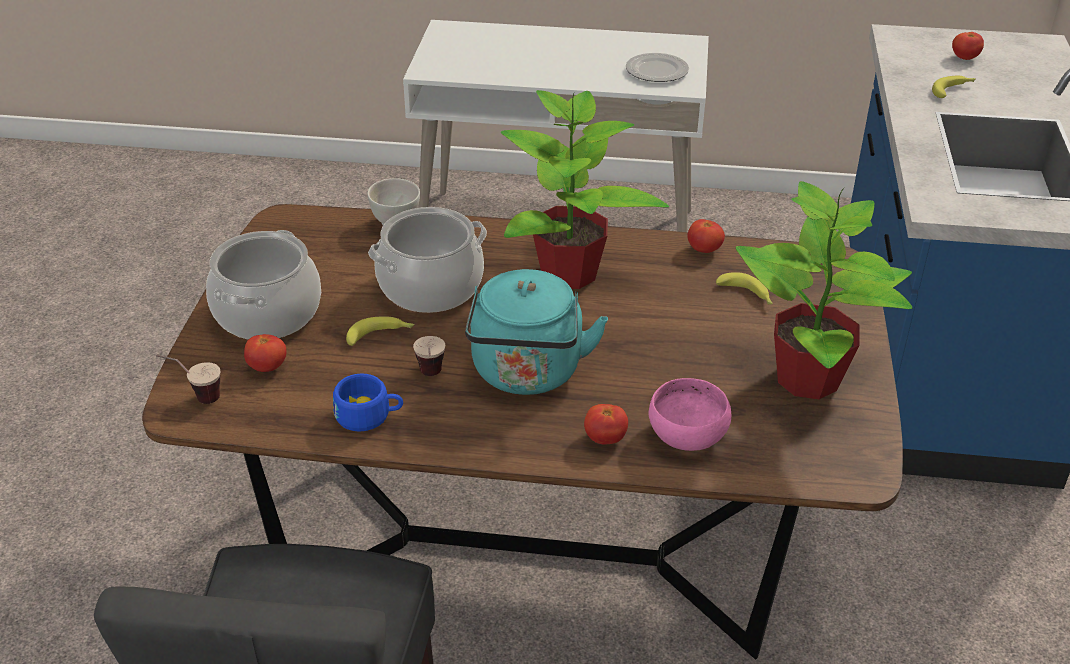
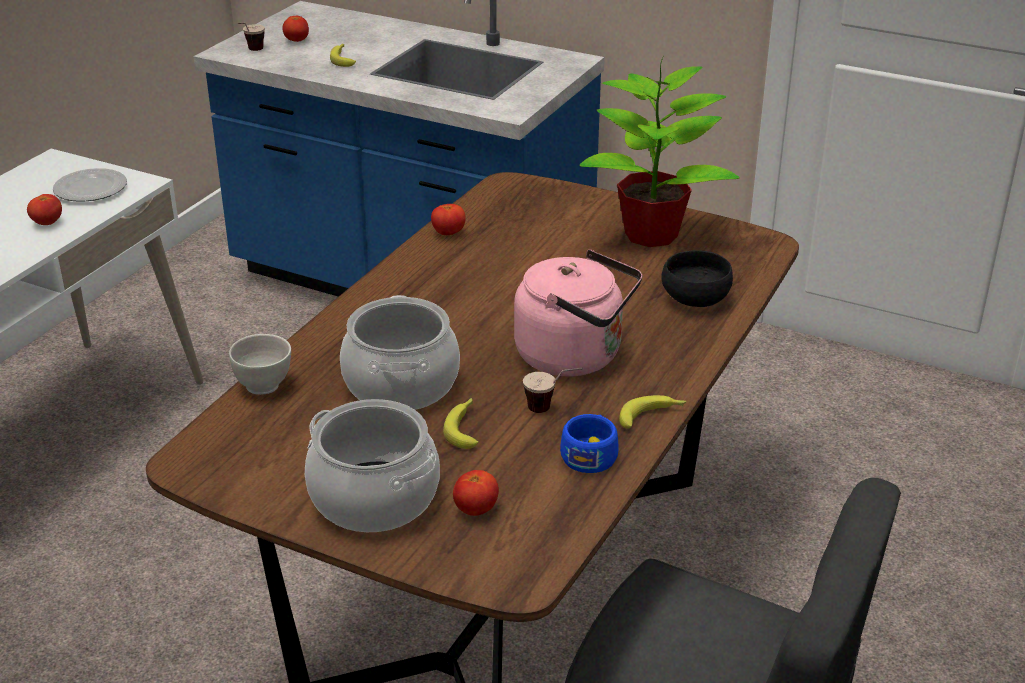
camera: 70 degrees left, 5 degrees down
(195, 397) = (499, 567): cup -> cup (251, 51)
(527, 374) = (575, 356): turquoise kettle -> pink kettle
(569, 274) = (436, 304): potted plant -> none
(605, 439) = (682, 336): tomato -> tomato (47, 223)
(686, 435) = (694, 300): pink bowl -> black bowl
(747, 295) = (528, 231): banana -> banana (652, 416)

